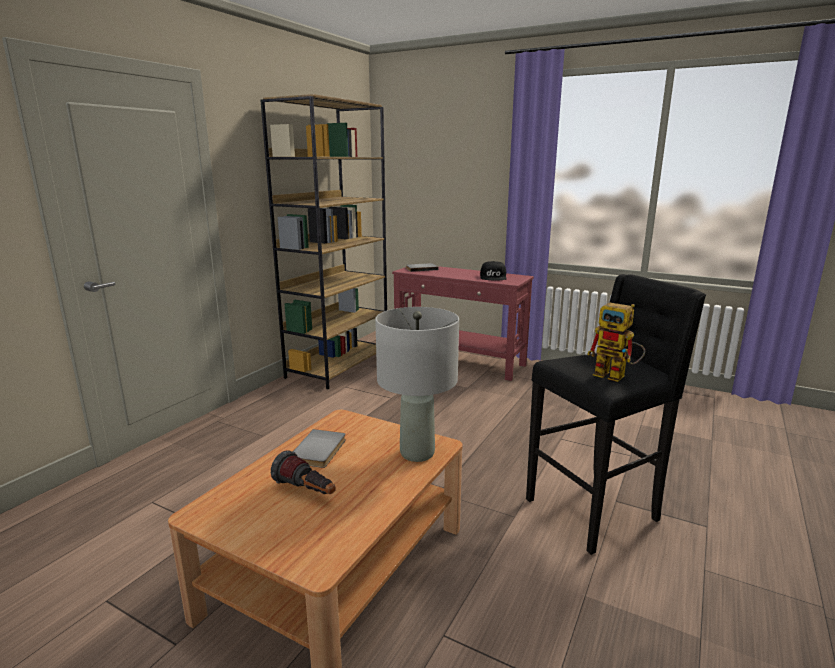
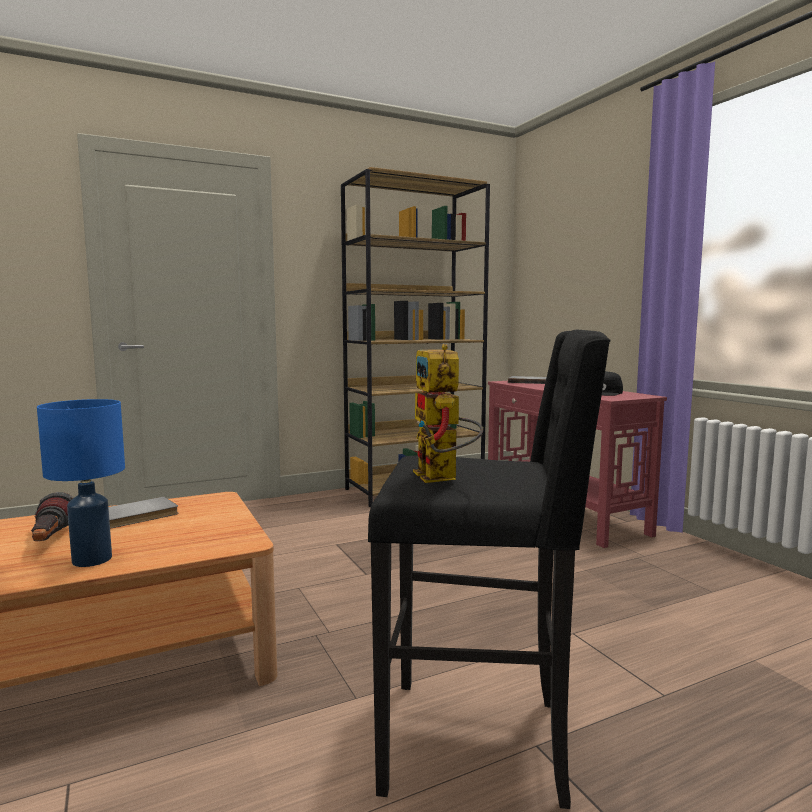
camera: 35 degrees right, 10 degrees down
(375, 491) = (92, 559): none -> blue table lamp
(417, 452) = (206, 542): grey table lamp -> none

